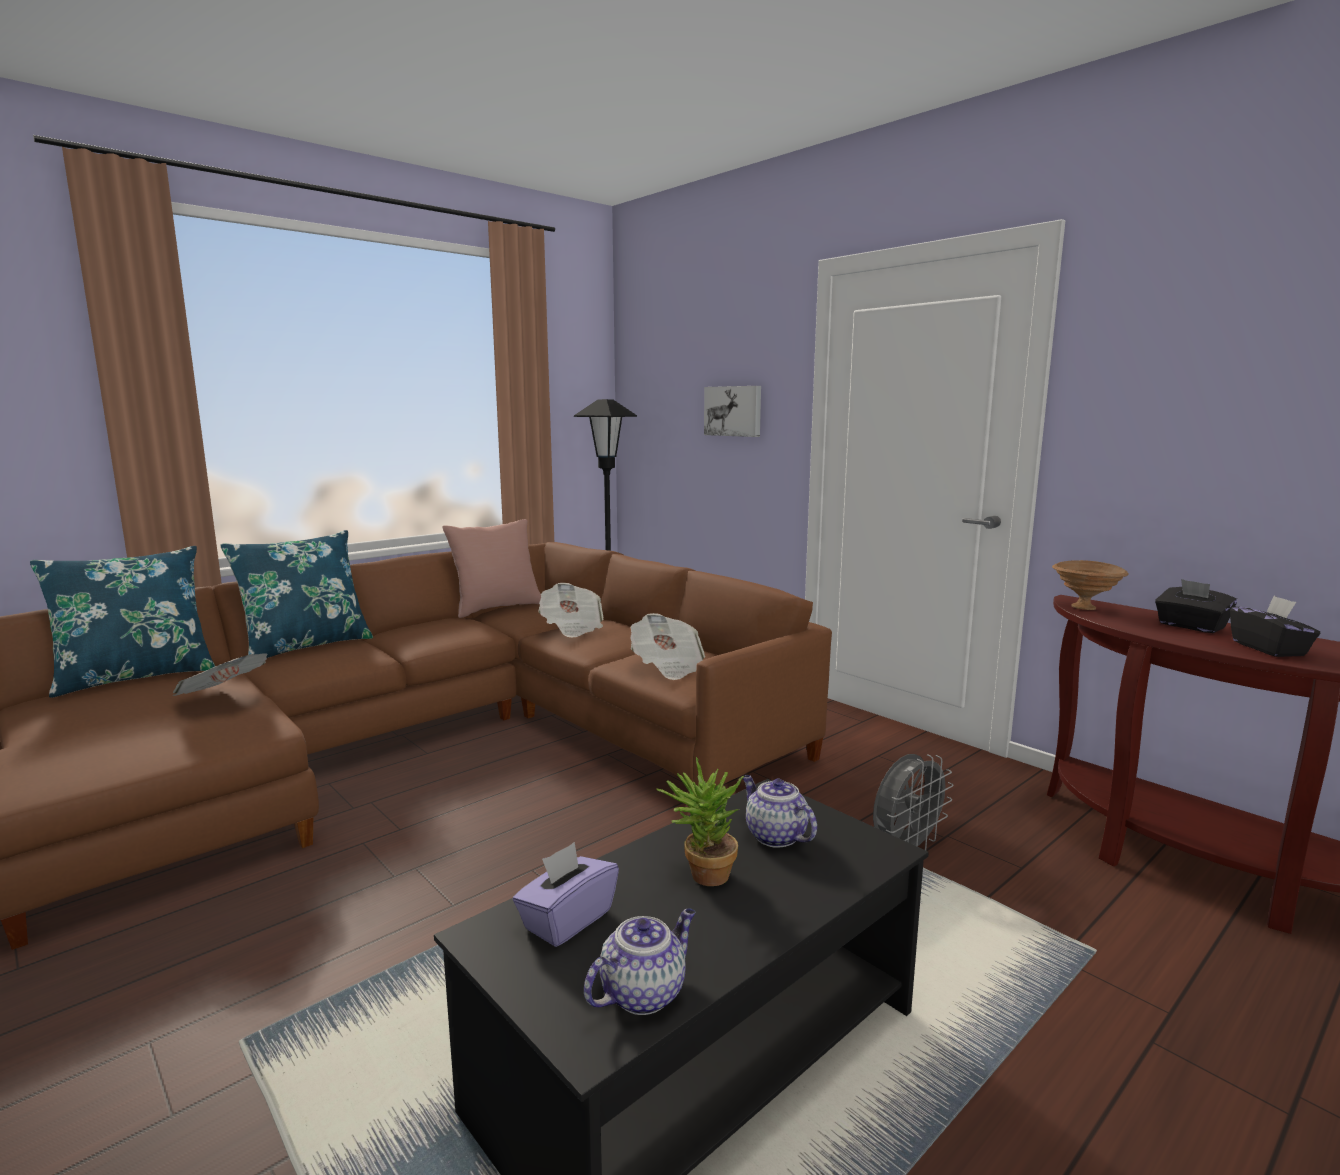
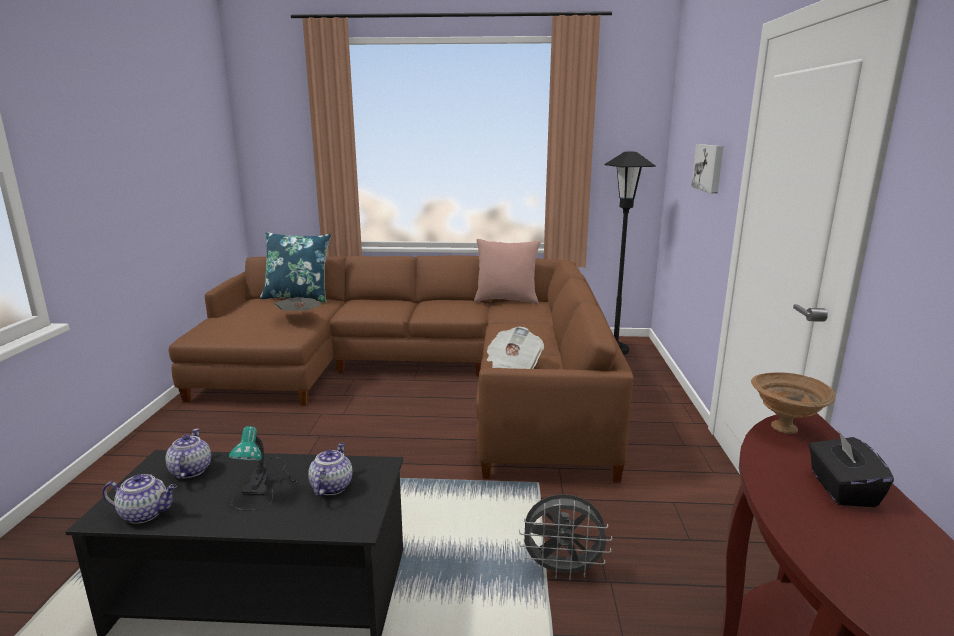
camera: 45 degrees right, 5 degrees up
(306, 646) = (380, 299): blue pillow -> none
(567, 919) = (190, 470): purple tissue box -> teapot
(572, 628) = (514, 325): newspaper -> none
(702, 875) = (264, 484): potted plant -> table lamp
(1269, 649) = (847, 546): black tissue box -> none

